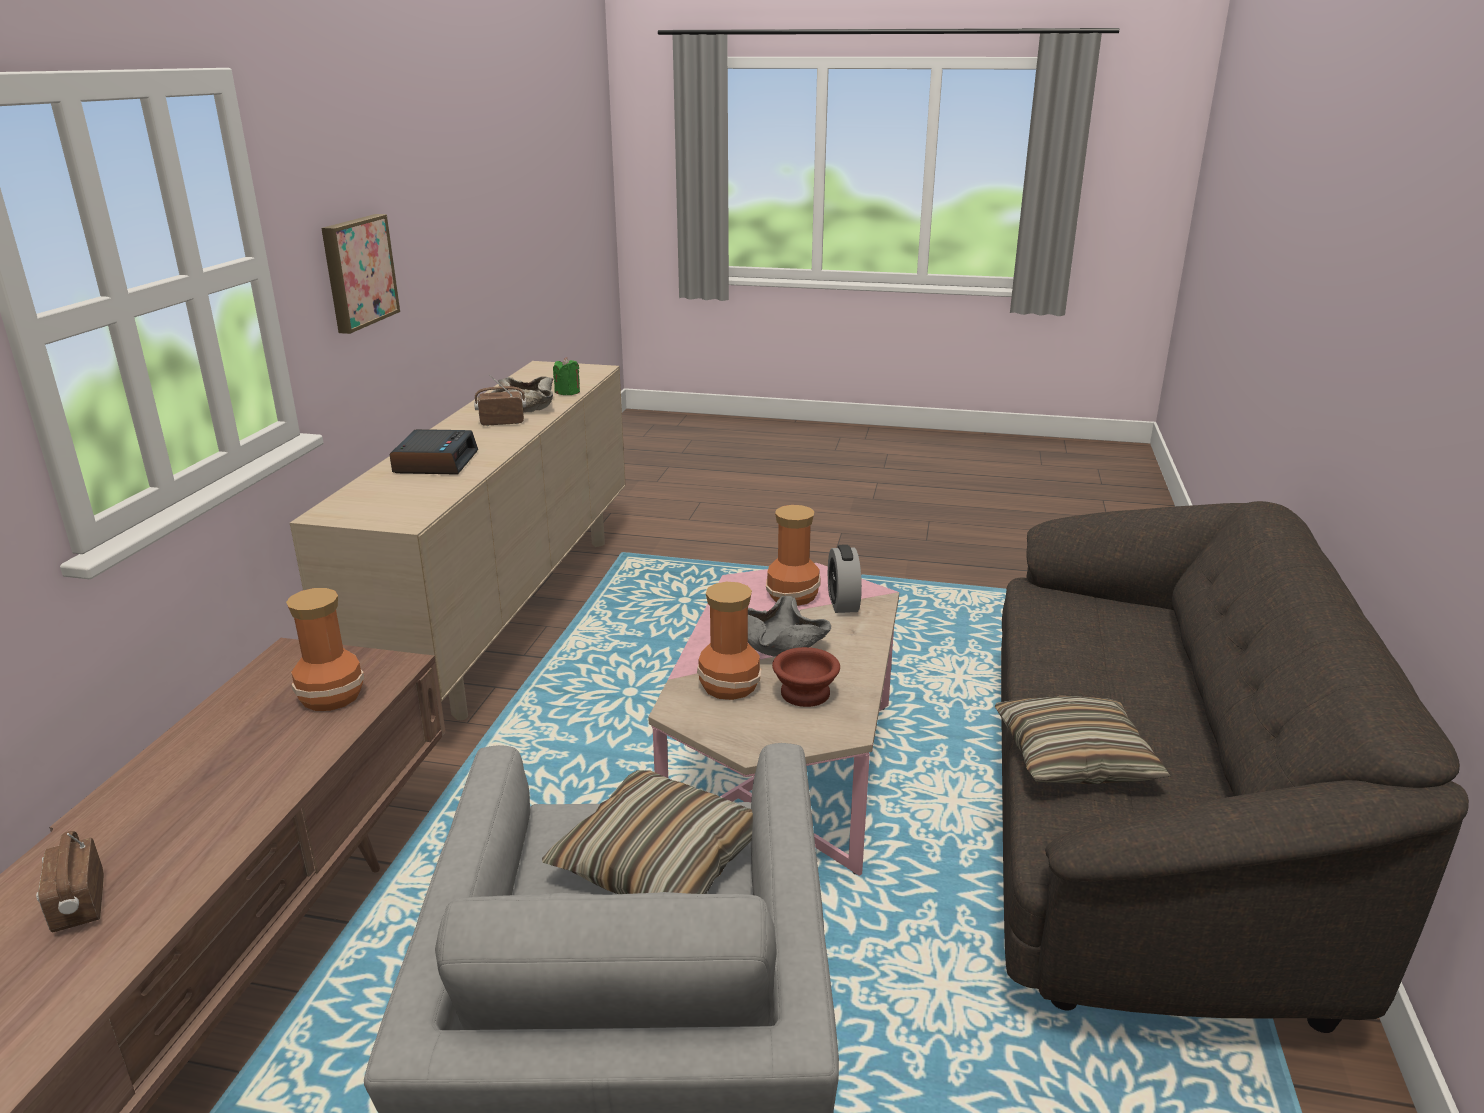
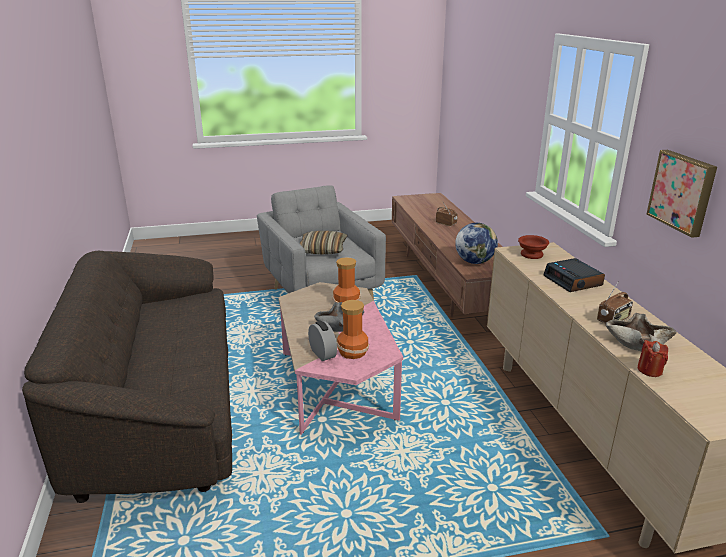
camera: 155 degrees right, 0 degrees up
(330, 697) = (474, 262): vase -> globe
(568, 392) = (649, 370): green candle -> red candle
(806, 692) = (313, 307): brown bowl -> brown bowl (532, 255)
(1074, 758) = (198, 322): pillow -> none

